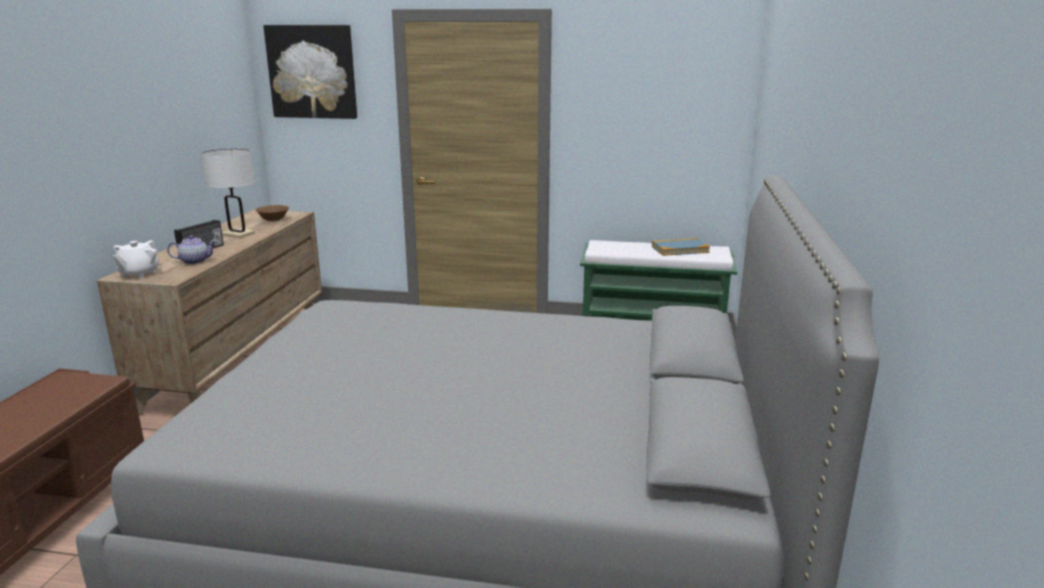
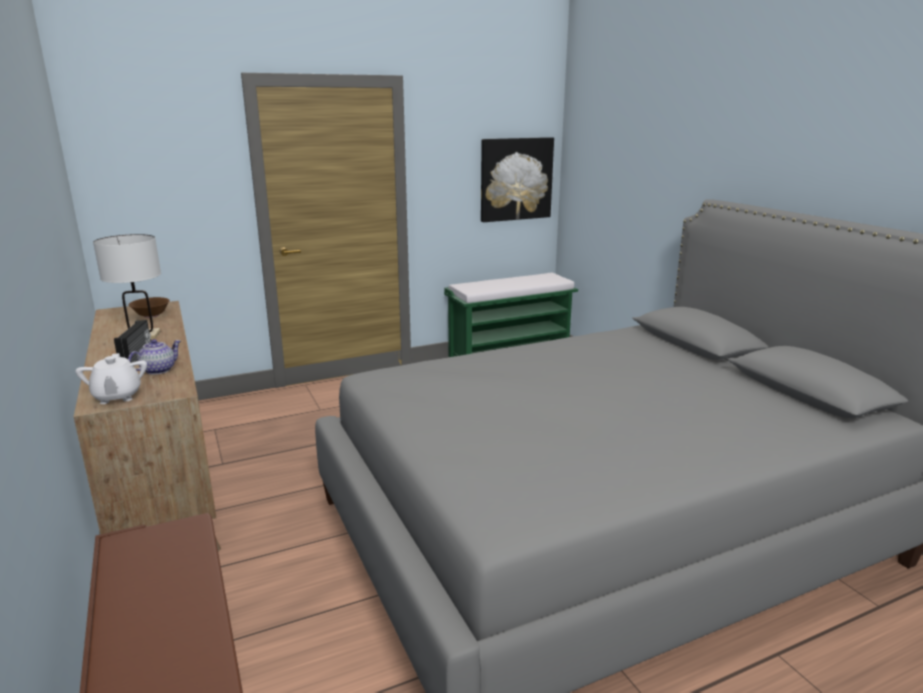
camera: 35 degrees left, 0 degrees up
(312, 72) = (145, 143): picture -> picture (515, 179)
(680, 249) = (526, 280): book -> none

